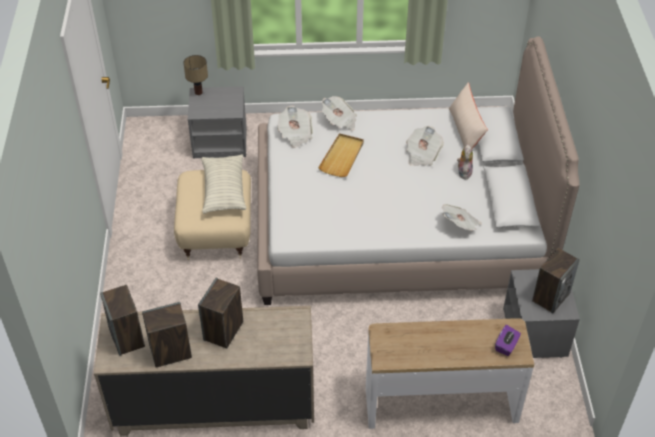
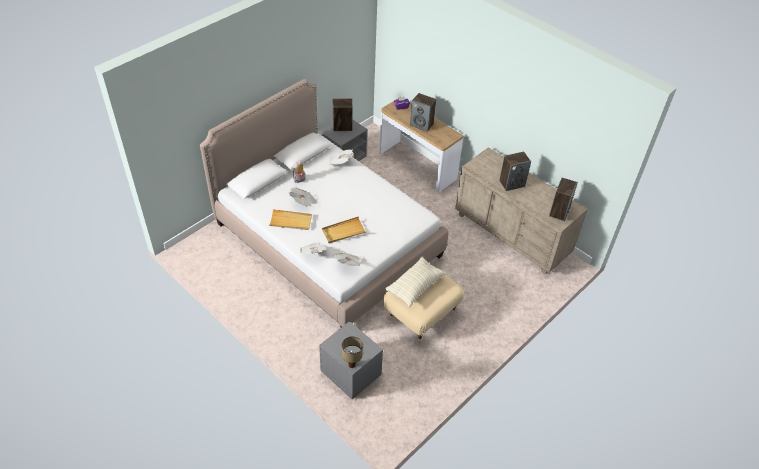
camera: 135 degrees left, 0 degrees up
(170, 353) = (544, 192): speaker -> speaker (422, 124)
(403, 130) = (290, 221): none -> beige tray
(465, 130) = (263, 197): beige pillow -> none

